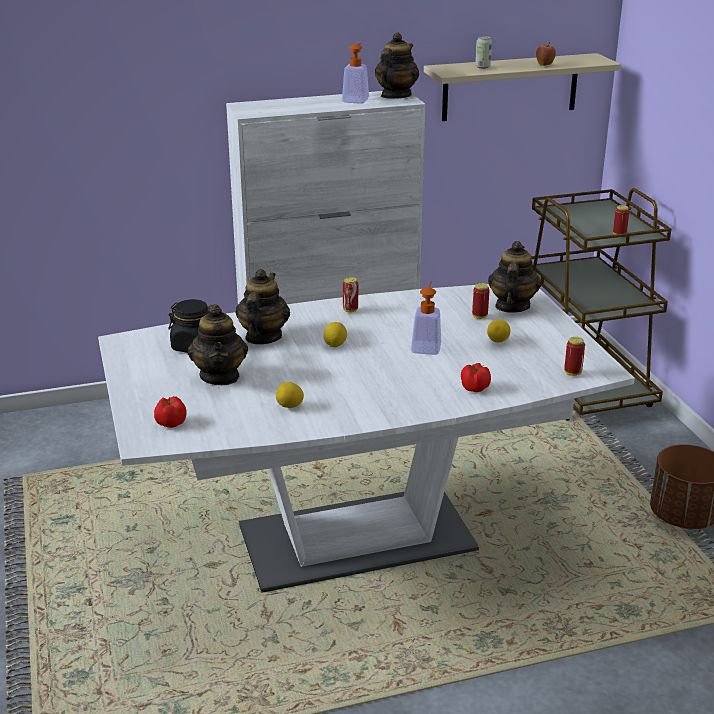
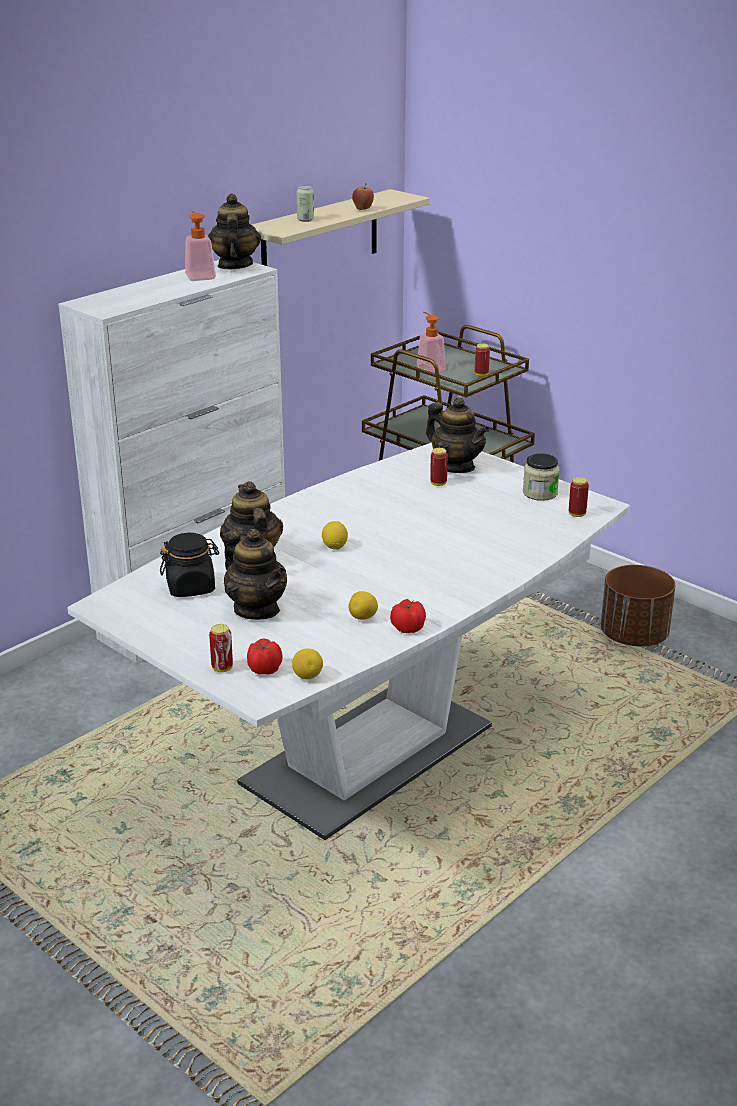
camera: 30 degrees left, 0 degrees up
(350, 310) = (308, 509): can -> can (222, 668)
(426, 345) = (422, 524): soap dispenser -> soap dispenser (429, 367)
(474, 388) = (510, 551): tomato -> tomato (407, 628)
(498, 341) = (481, 503): lemon -> lemon (307, 676)
(512, 306) = (456, 466): teapot -> teapot turned 150 degrees clockwise
(560, 346) = (540, 493): none -> jar

